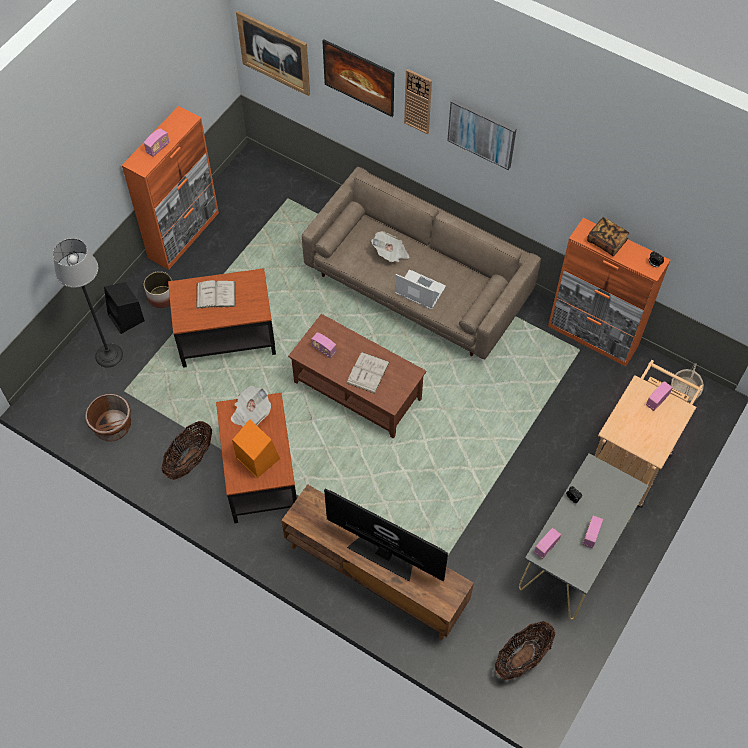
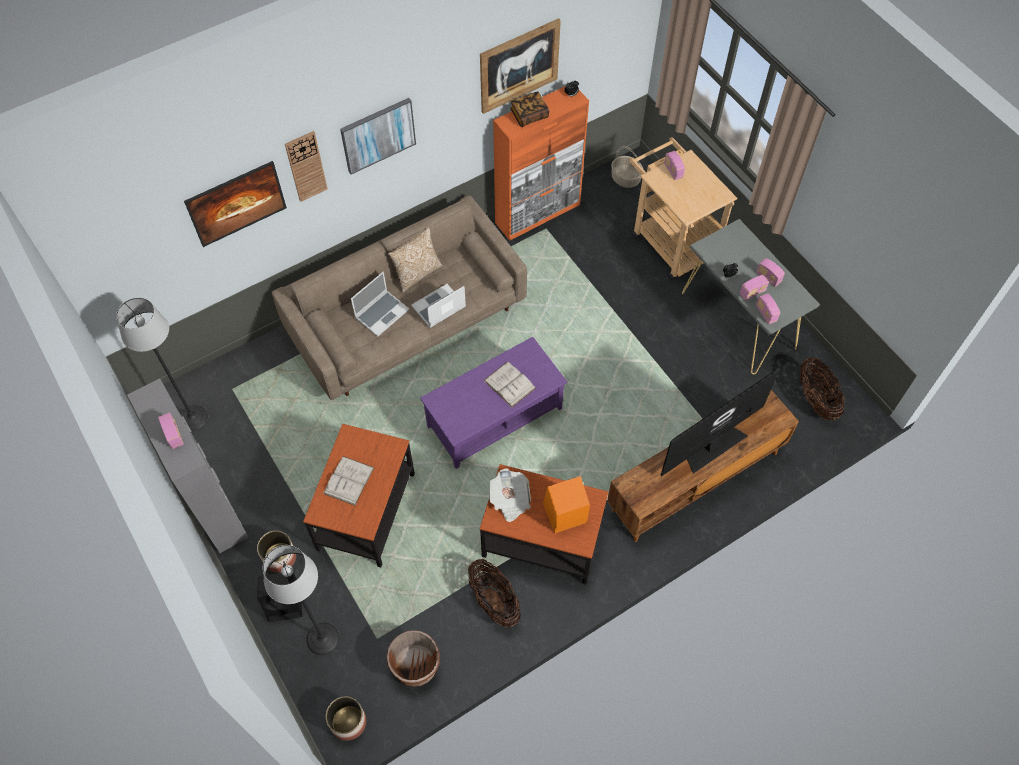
camera: 65 degrees left, 0 degrees up
(51, 401) = (348, 722): none -> planter
(184, 235) = (213, 505): orange cabinet -> grey cabinet
(250, 186) = (193, 418): none -> floor lamp
(274, 53) = (131, 271): picture -> picture (519, 66)
(324, 349) = (463, 411): radio -> radio (752, 292)
(358, 390) = (494, 416): brown coffee table -> purple coffee table
(390, 253) = (382, 313): newspaper -> laptop
(445, 261) = (417, 274): none -> pillow

